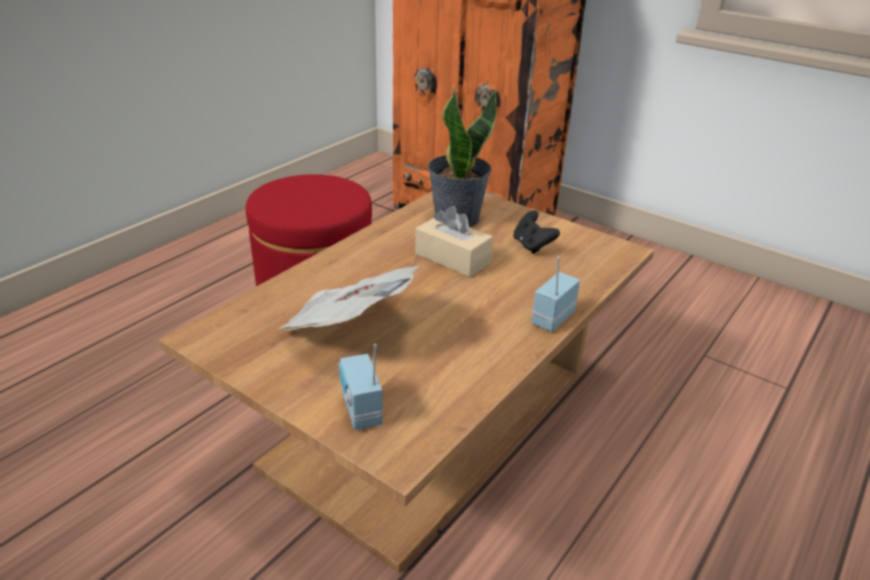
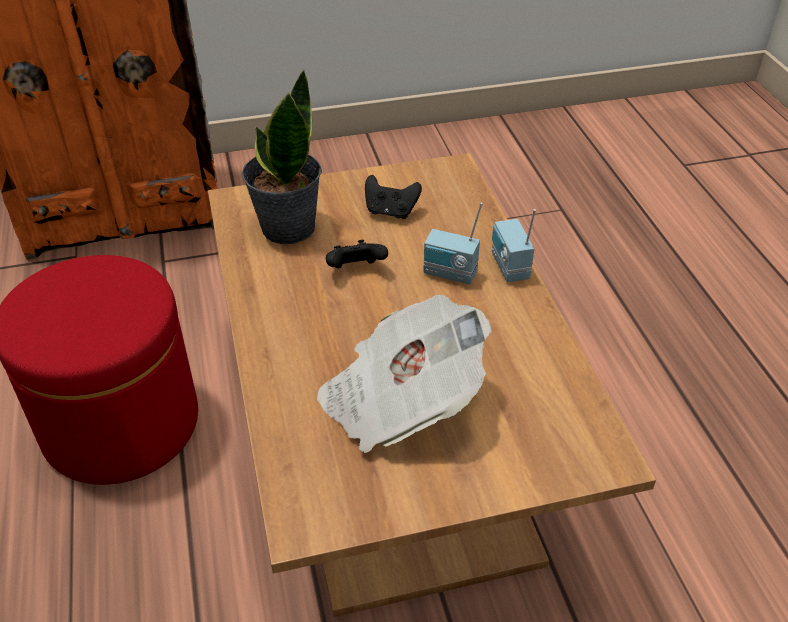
camera: 50 degrees left, 10 degrees up
(359, 411) = (531, 455): radio -> radio (449, 275)
(452, 258) = (356, 270): beige tissue box -> black game controller

